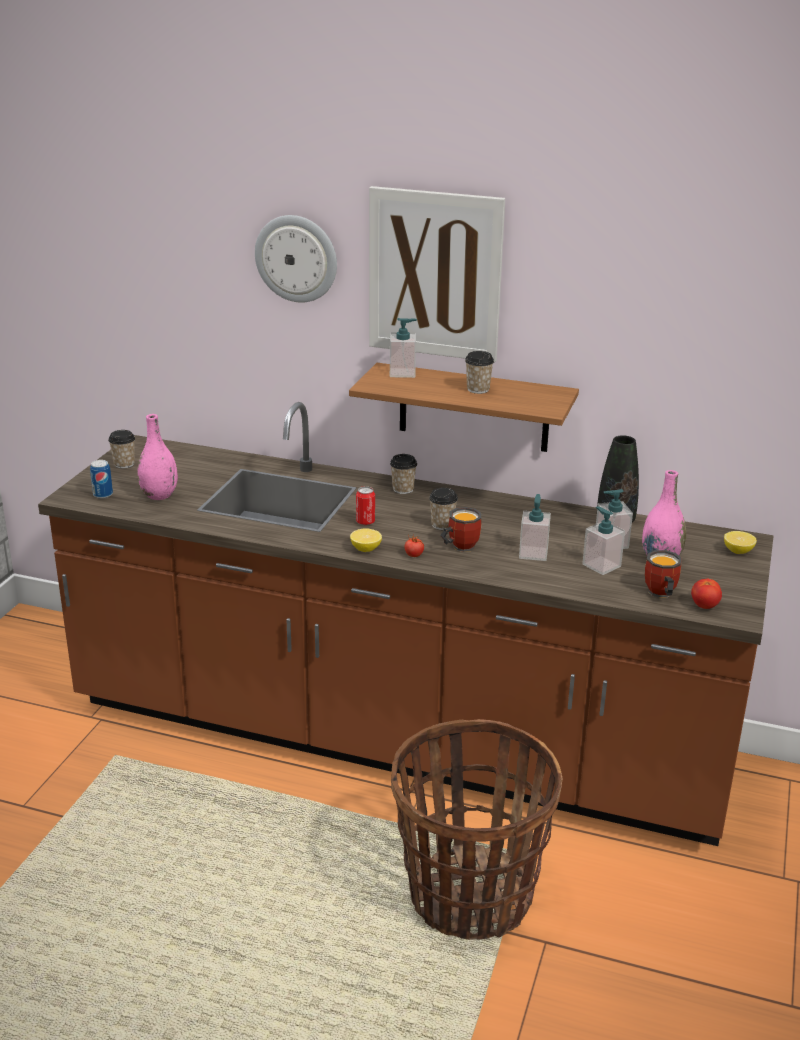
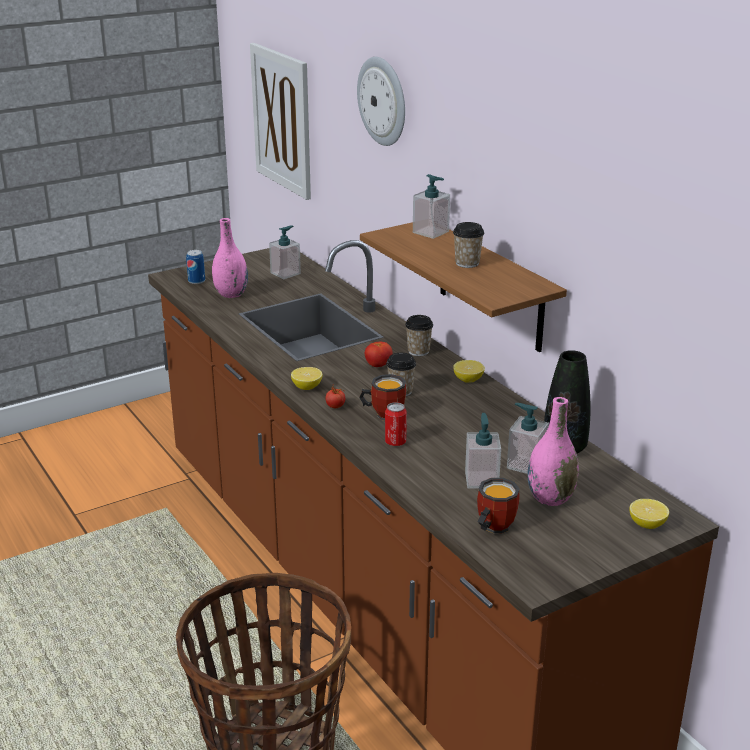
camera: 40 degrees right, 0 degrees up
(124, 464) = (246, 264): cup -> none
(365, 522) = (343, 366): can -> can (395, 442)
(435, 274) = (468, 136): picture -> picture (282, 120)
(475, 498) = (468, 380): none -> lemon
(533, 553) = (438, 444): soap dispenser -> soap dispenser (285, 273)
(704, 606) = (518, 557): tomato -> tomato (378, 365)

